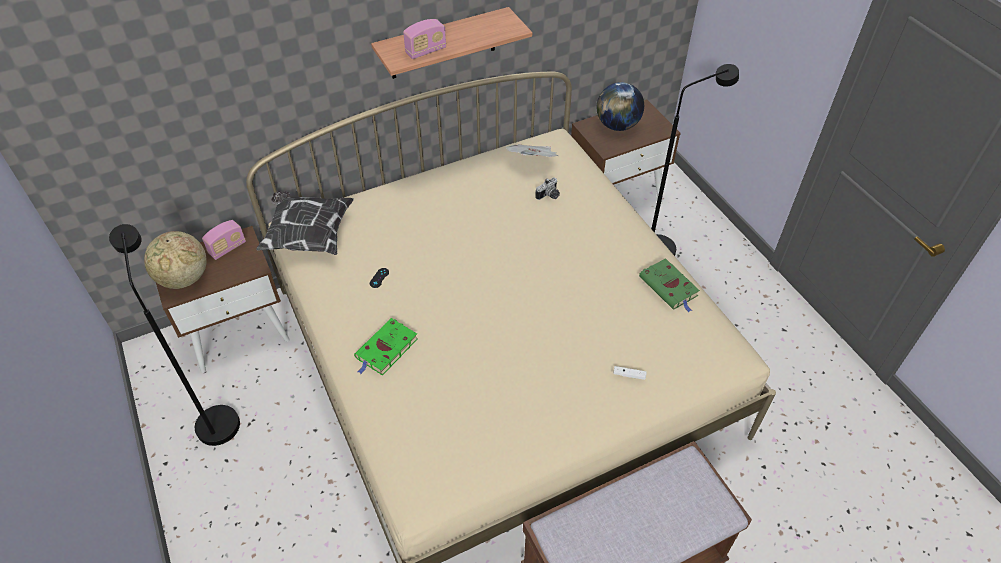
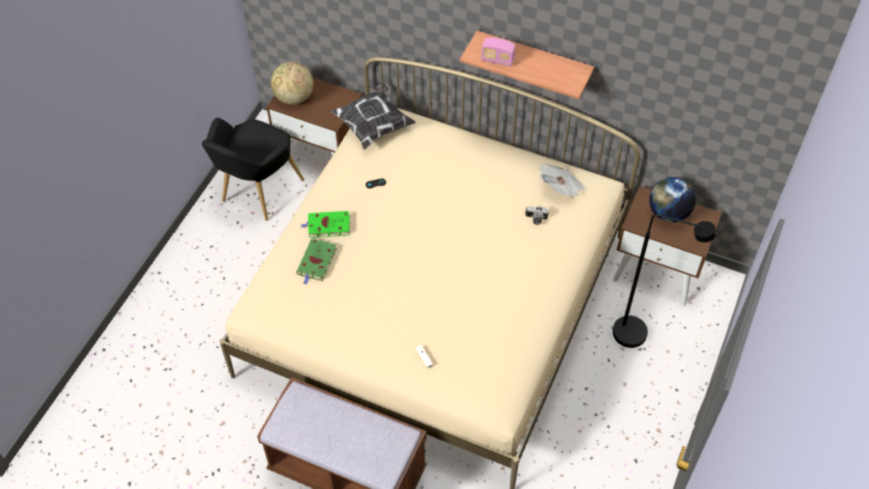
camera: 50 degrees right, 5 degrees up
(214, 417) = (257, 193): black floor lamp -> black armchair
(227, 248) = (334, 97): radio -> none
(669, 287) = (520, 337): green book -> green book (316, 263)

